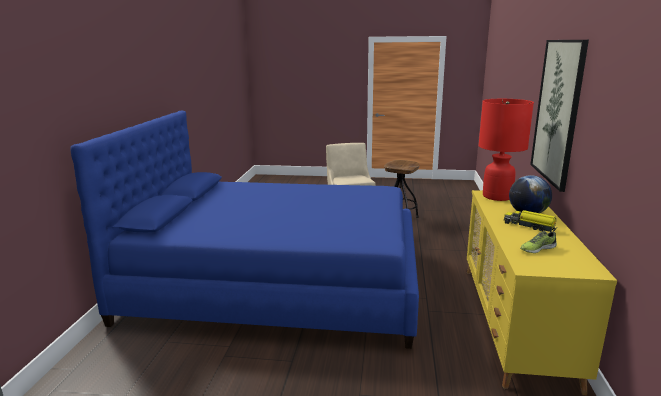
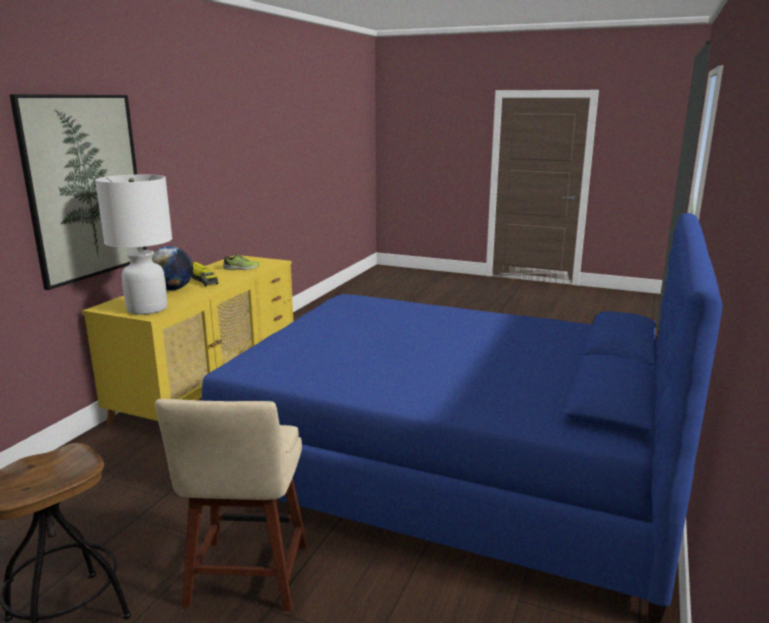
camera: 165 degrees left, 0 degrees up
(497, 196) = (147, 309): red table lamp -> white table lamp

